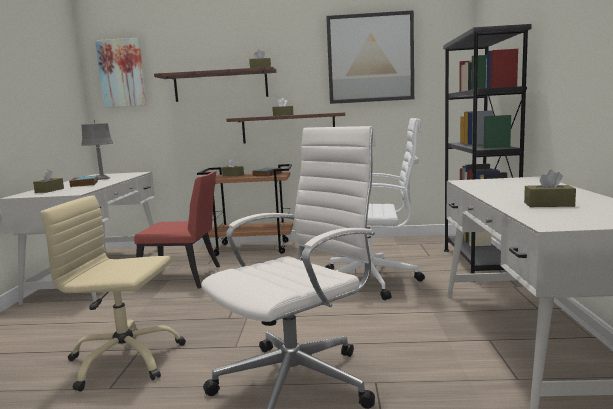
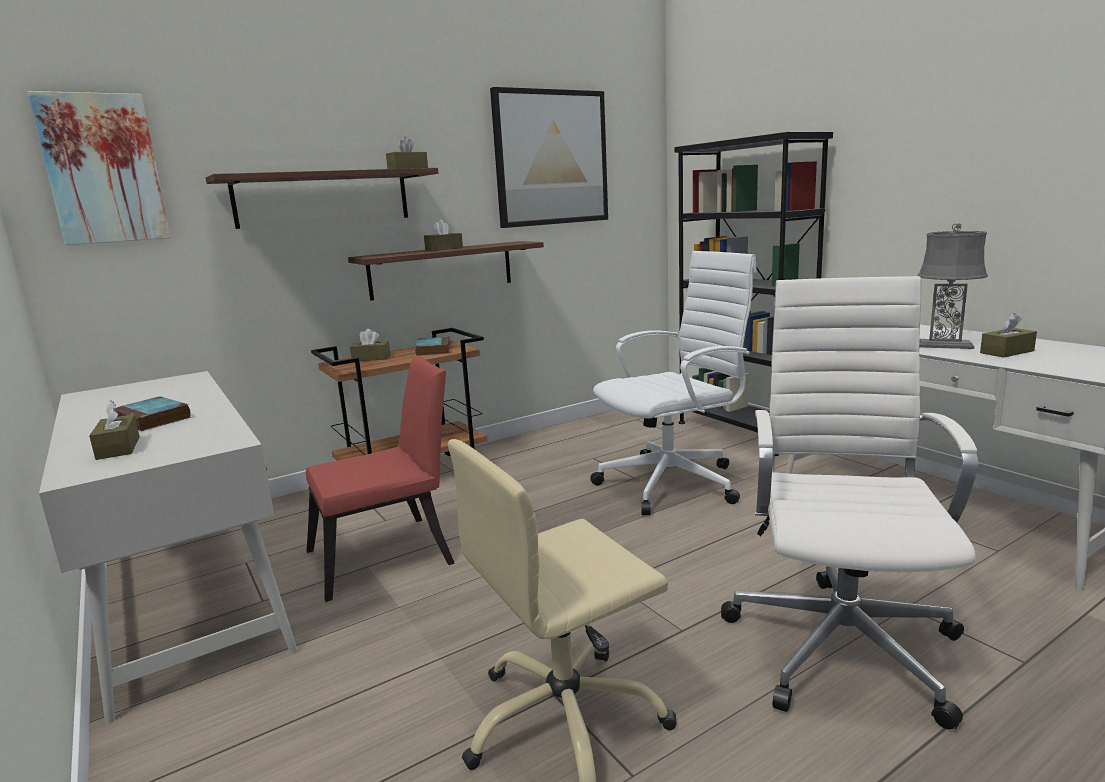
camera: 35 degrees left, 5 degrees up
(102, 178) = (137, 400): grey table lamp -> grey table lamp (945, 345)

